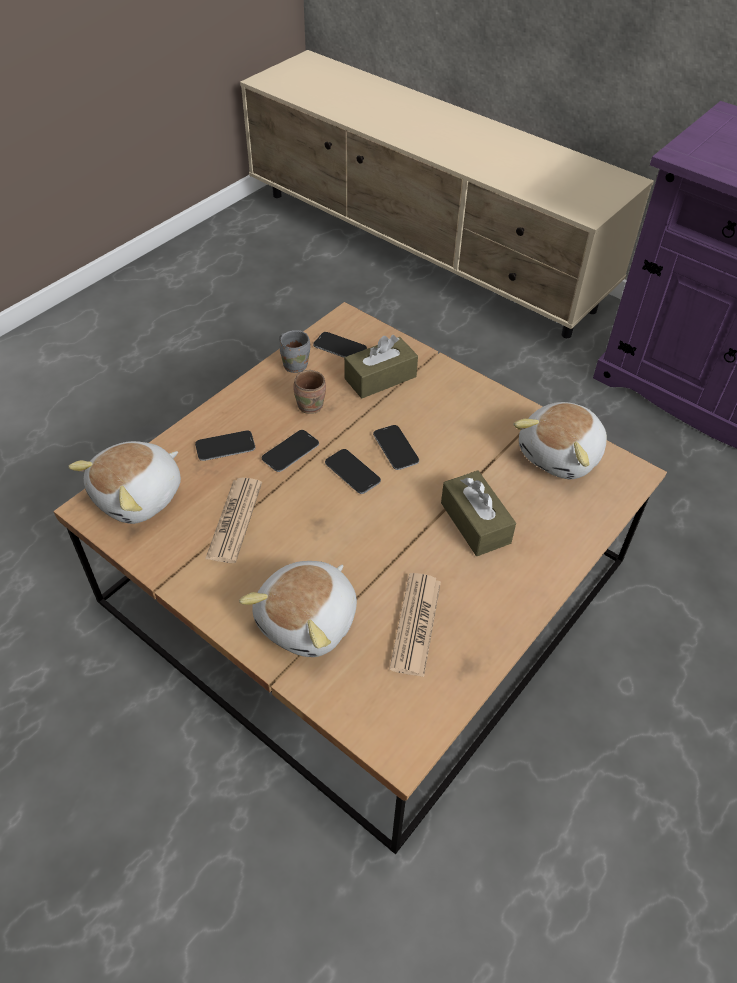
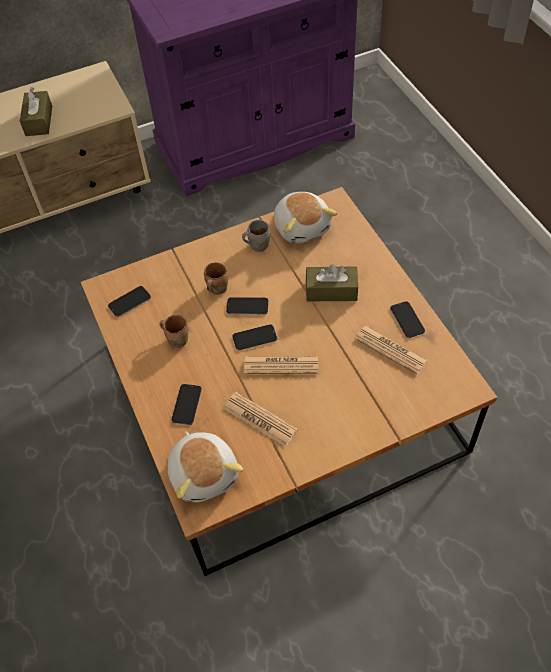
camera: 60 degrees left, 5 degrees up
(290, 452) = (215, 367): phone -> phone (407, 320)
(295, 364) = (129, 334): grey mug -> grey mug (257, 245)
(309, 621) = (363, 403): plush toy -> none
(325, 512) = (281, 365): none -> newspaper
(380, 378) = (176, 290): brown tissue box -> brown tissue box (39, 121)
(405, 410) = (216, 288): none -> brown mug

